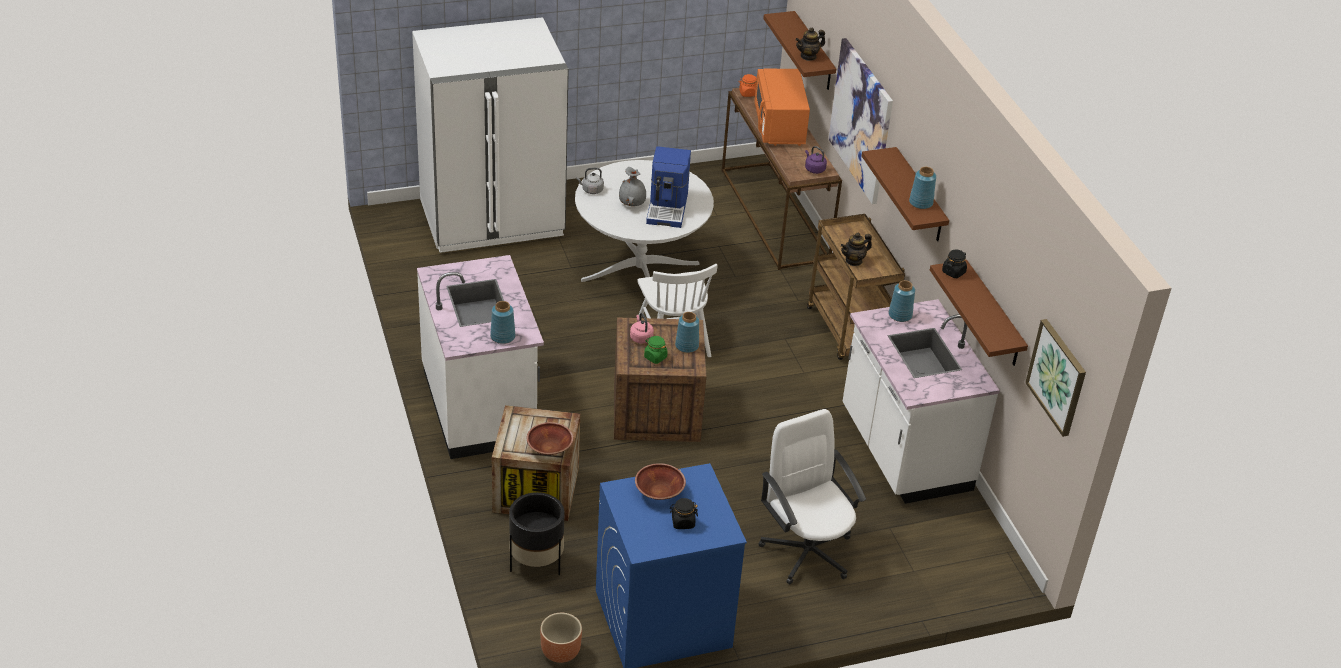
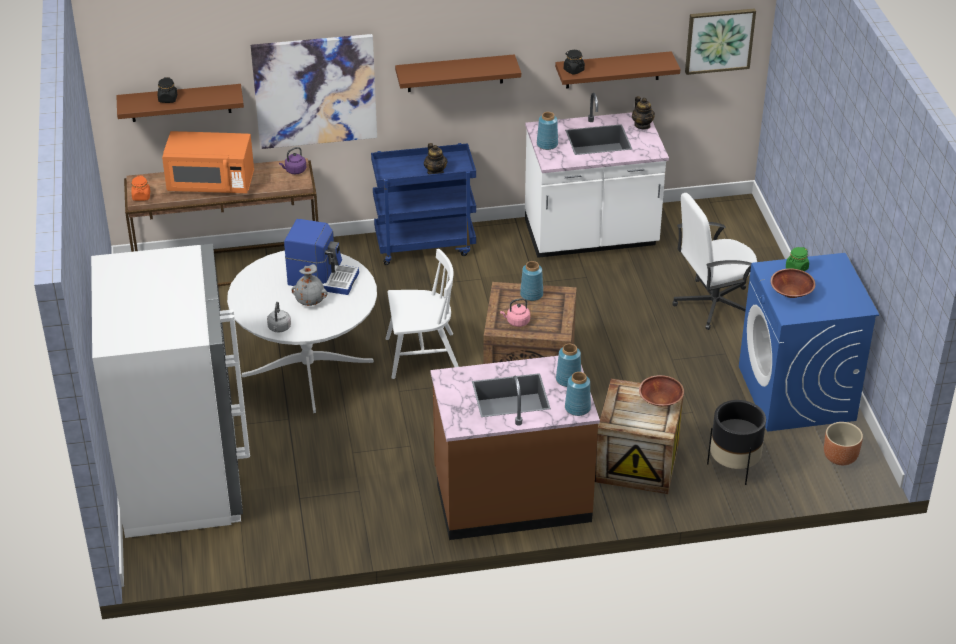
camera: 80 degrees left, 0 degrees up
(481, 406) = (512, 497): white counter -> brown counter
(655, 357) = (547, 315): green jar -> green jar (796, 268)
(683, 522) = (827, 283): black jar -> black jar (168, 99)
(808, 56) = (213, 96): teapot -> teapot (642, 125)
(849, 331) = (425, 244): brown cart -> blue cart
(920, 203) = (487, 64): blue vase -> blue vase (577, 408)

